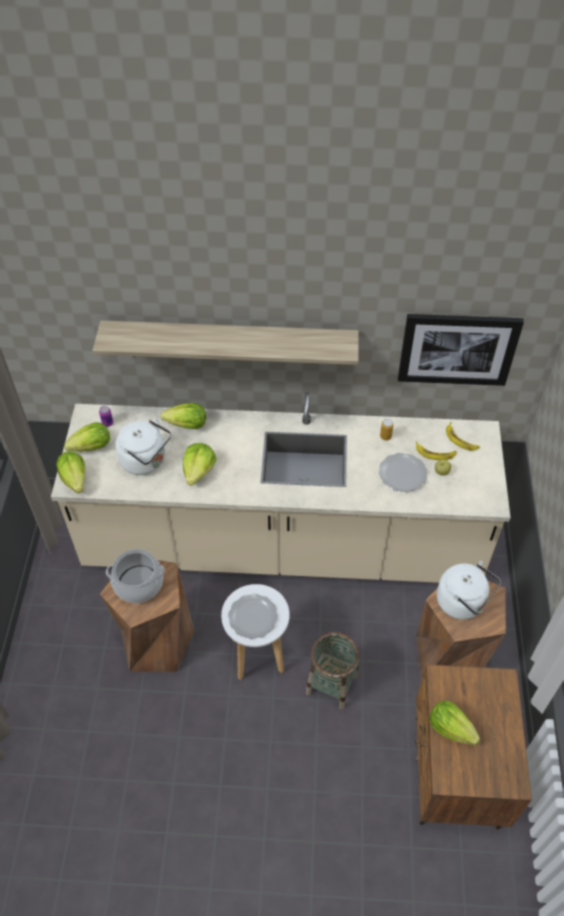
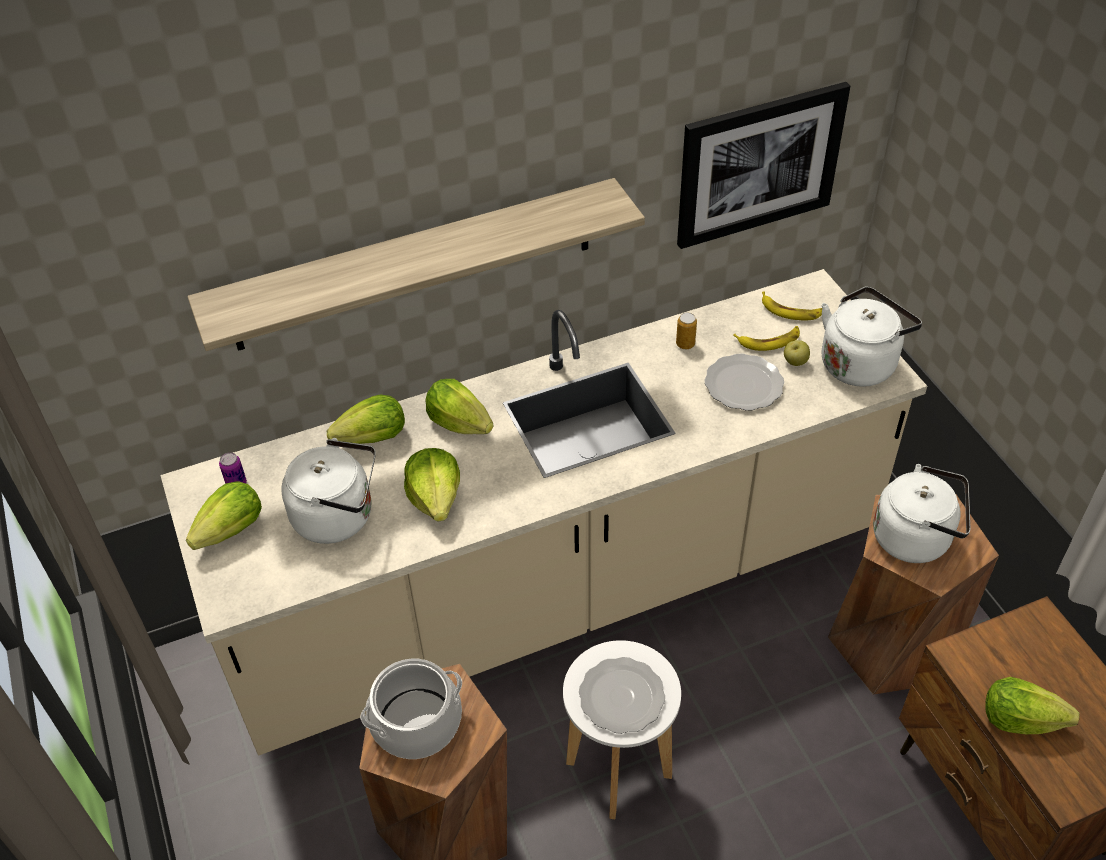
camera: 25 degrees left, 5 degrees down
(75, 479) = (232, 591): lettuce -> lettuce (459, 423)
(332, 684) = (753, 760): basket -> none
(479, 487) = (860, 362): none -> white kettle

